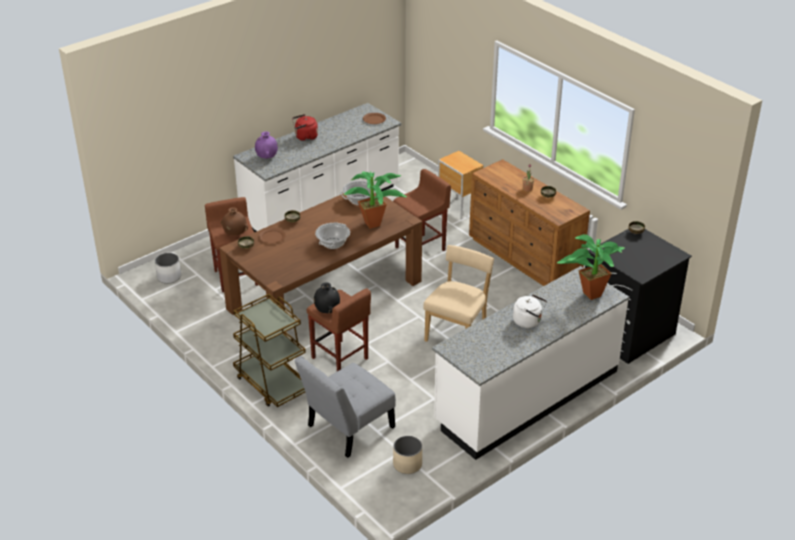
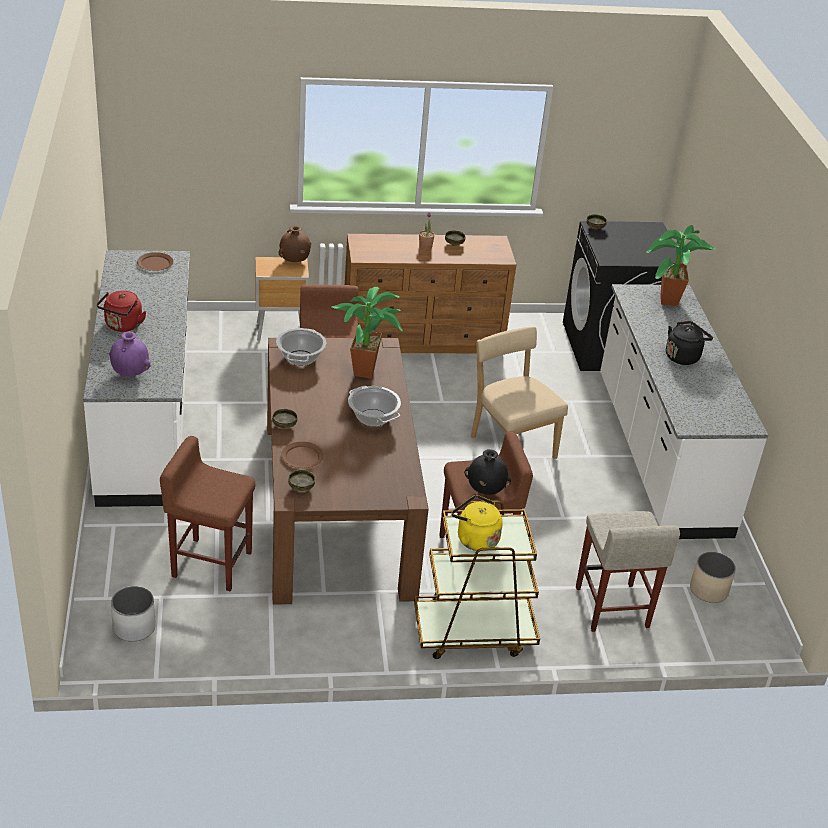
camera: 60 degrees left, 0 degrees up
(235, 234) = (228, 491): brown vase -> brown vase (294, 262)
(260, 315) = (475, 539): none -> yellow kettle
(347, 429) = (612, 608): grey chair -> beige stool
(528, 321) = (683, 356): white kettle -> black kettle

